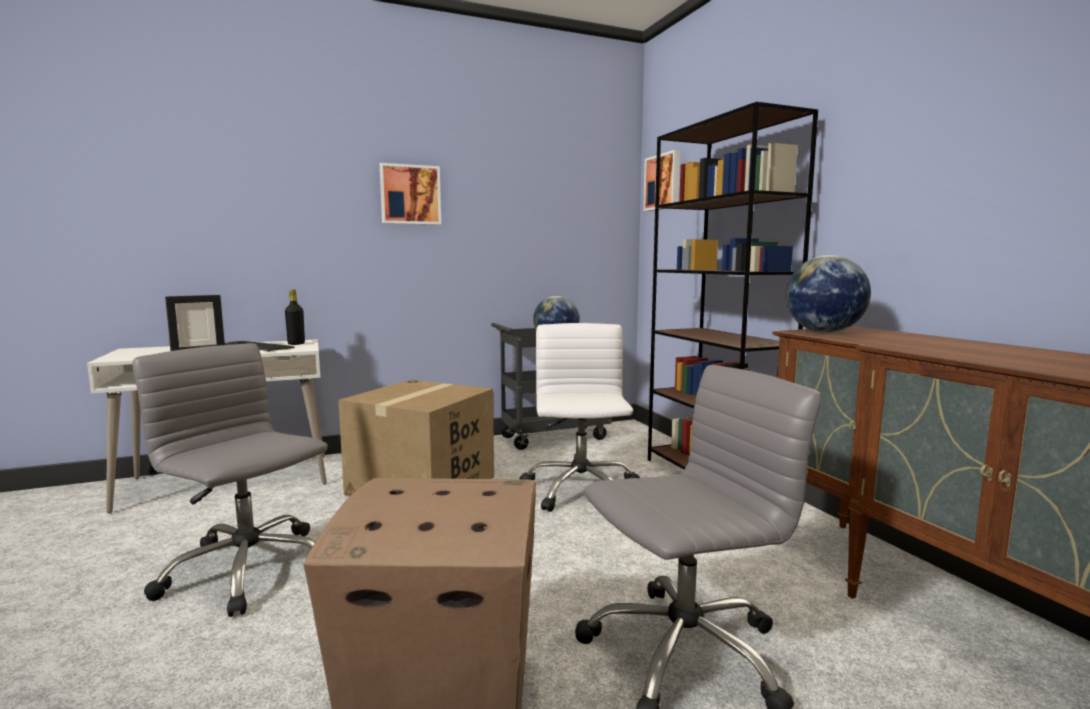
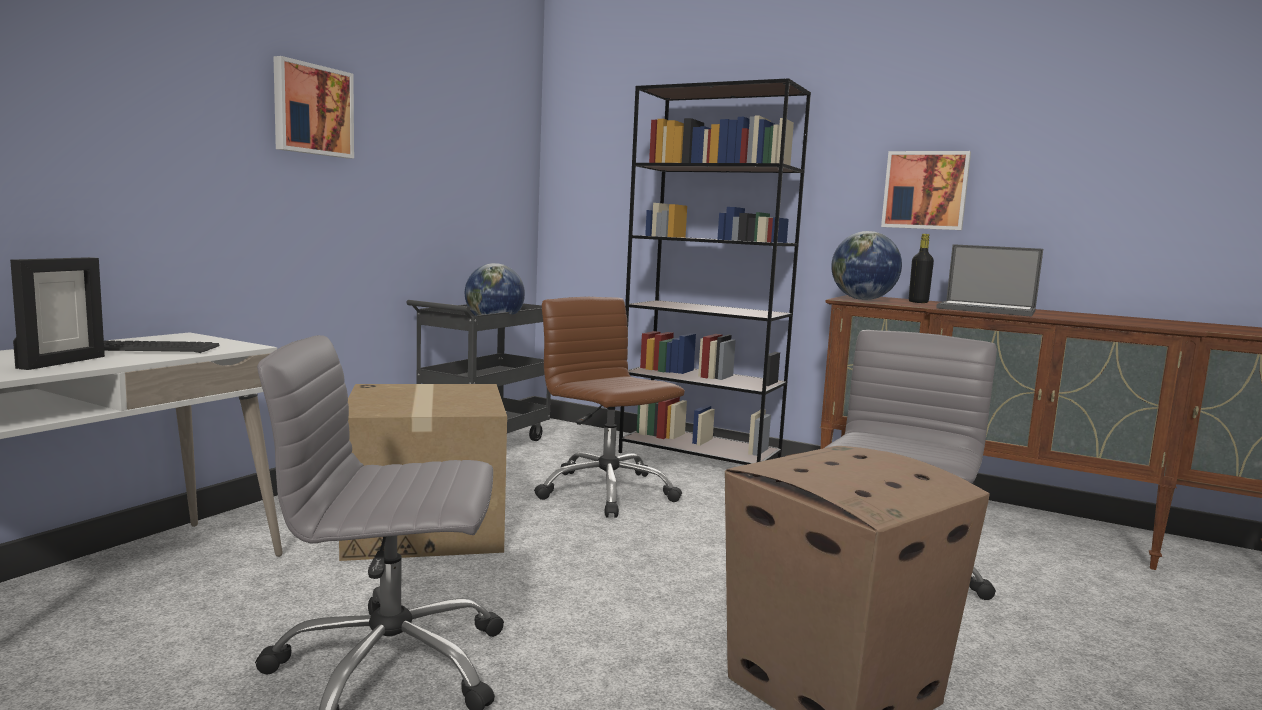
camera: 40 degrees left, 0 degrees up
(296, 344) = (191, 340): black bottle -> black bottle (918, 302)
(580, 489) = (606, 491): white office chair -> brown office chair
(663, 182) = (585, 131): picture -> picture (925, 190)
(955, 350) = (987, 310): none -> laptop

